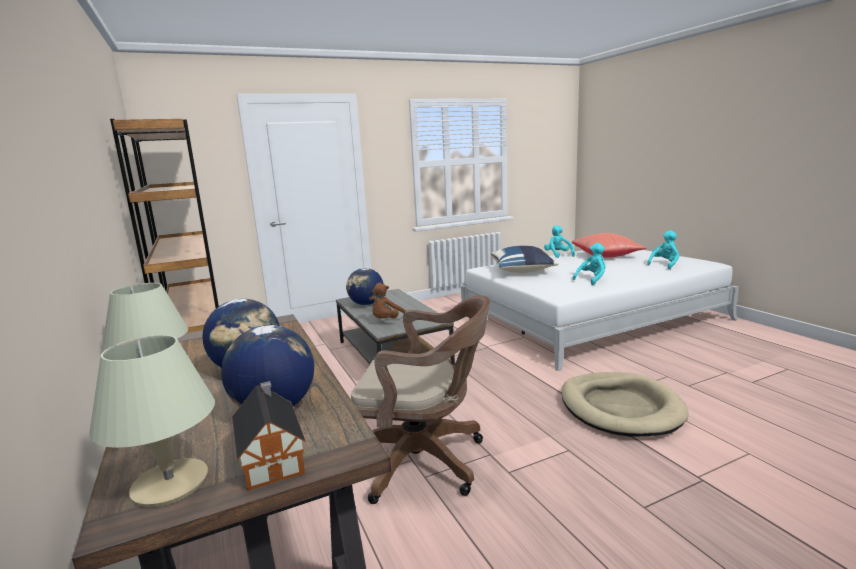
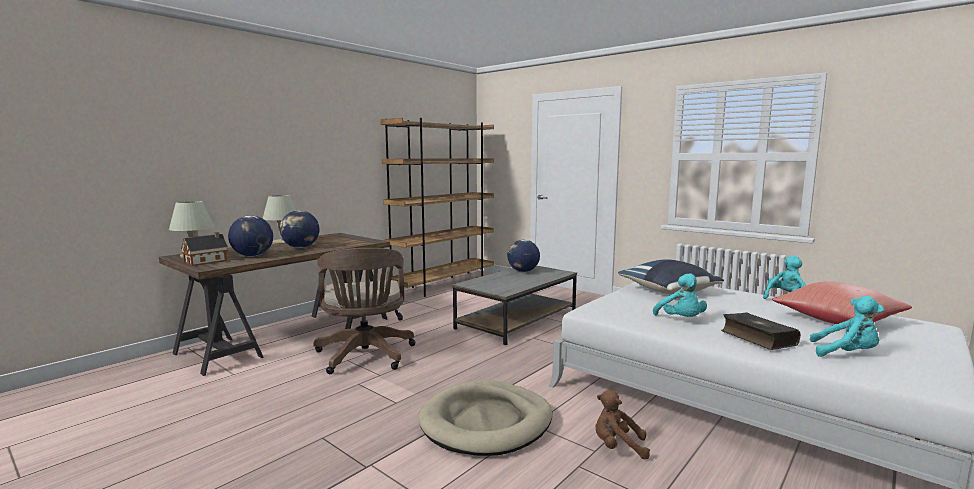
camera: 65 degrees right, 5 degrees down
(388, 321) = (489, 281): brown plush toy -> brown plush toy (618, 447)
(592, 280) = (681, 320): turquoise plush toy -> turquoise plush toy turned 45 degrees clockwise
(637, 272) = (757, 338): none -> book

